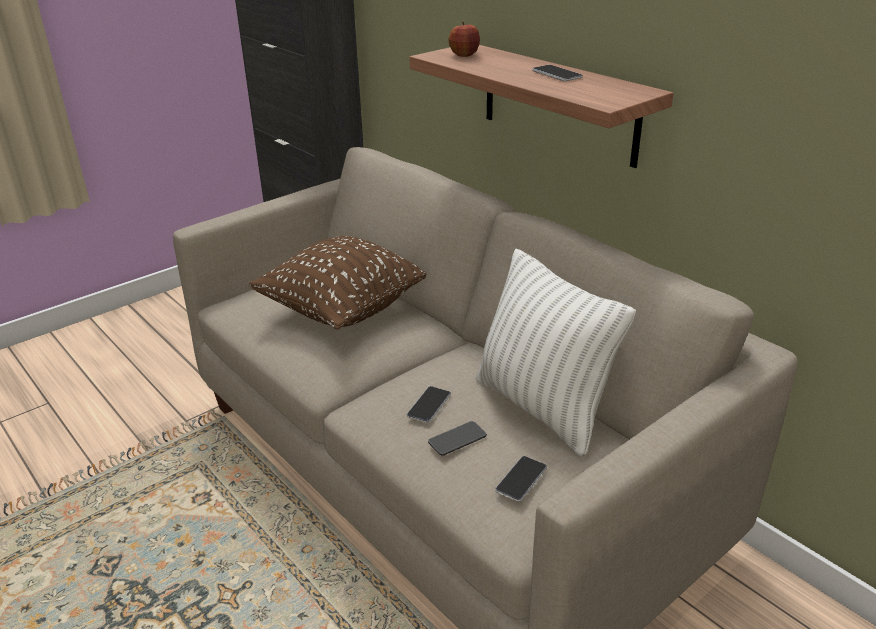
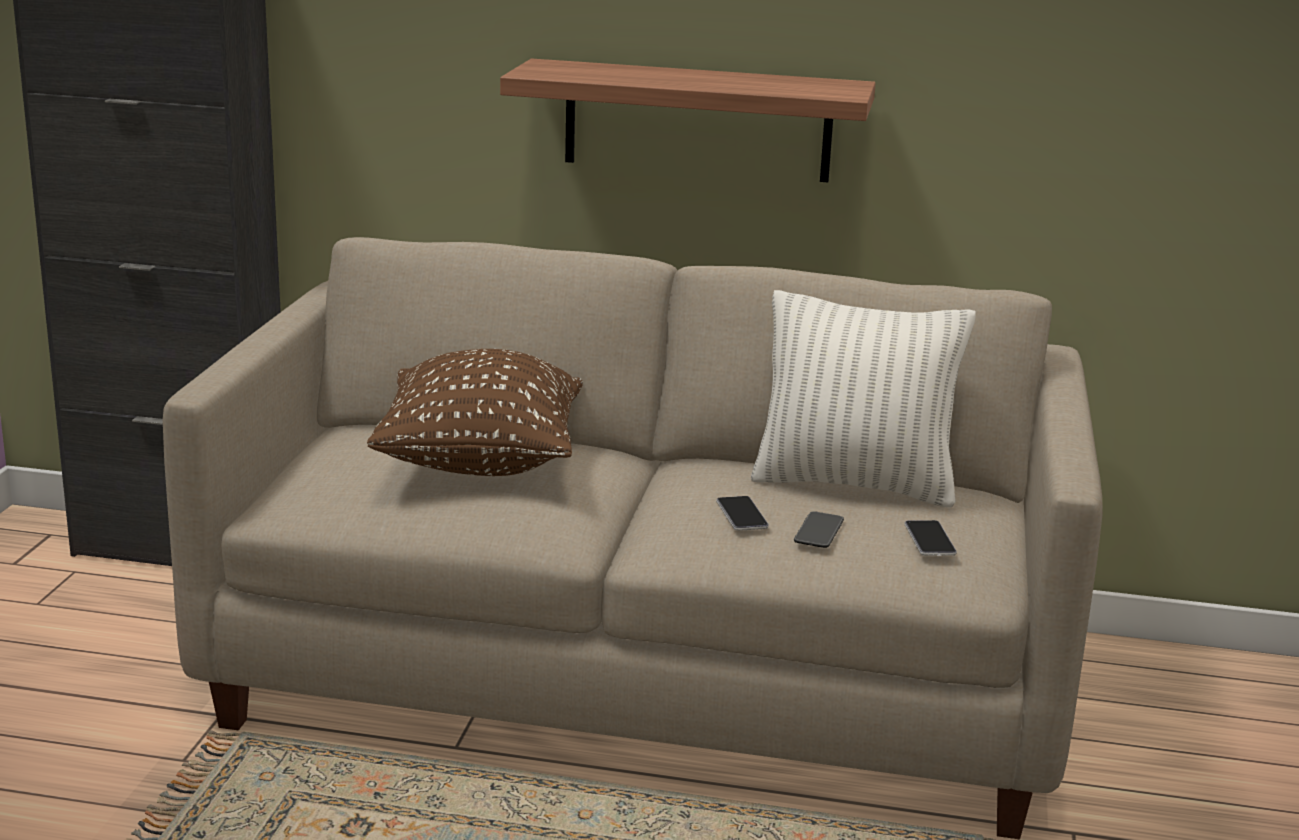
camera: 40 degrees left, 10 degrees down
(464, 55) = (567, 70): apple -> none
(556, 74) = (724, 78): phone -> none

